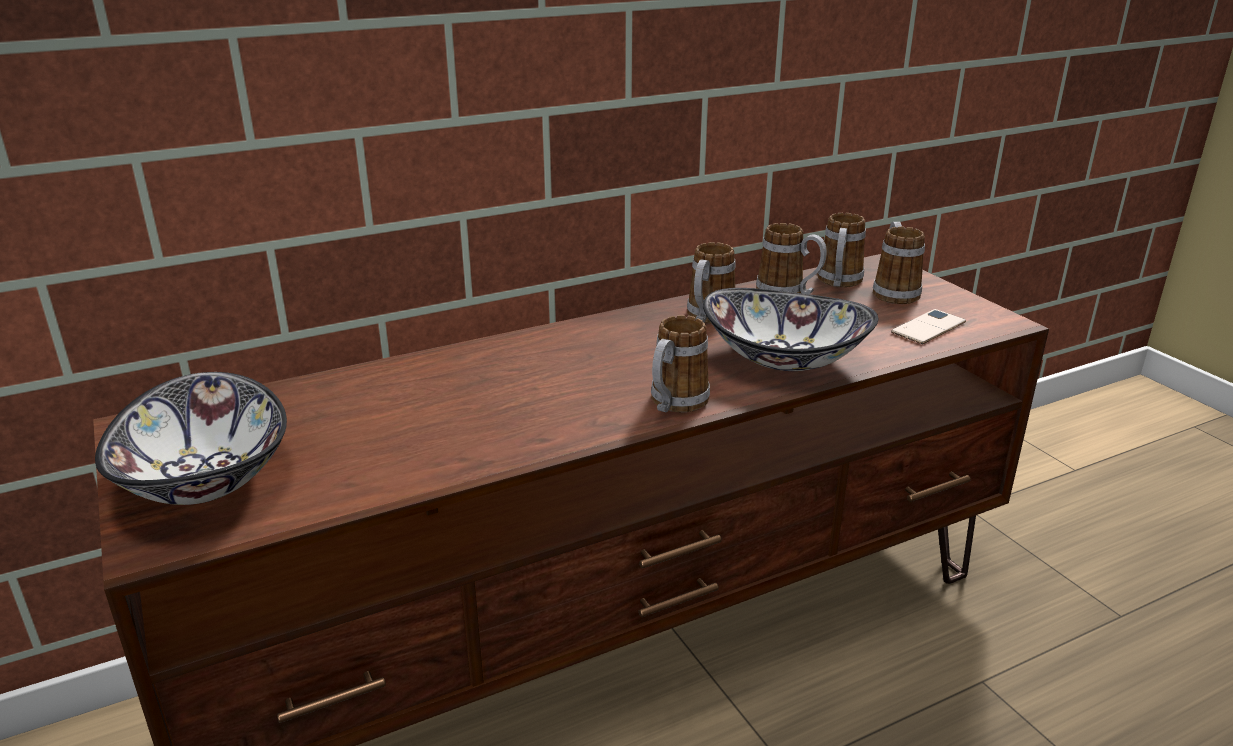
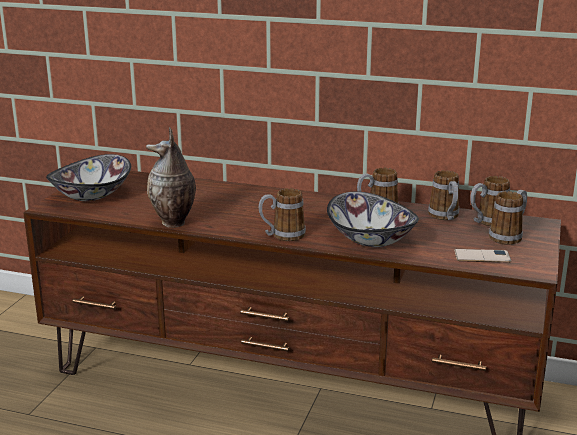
camera: 45 degrees right, 5 degrees down
(474, 461) = (174, 223): none -> vase

